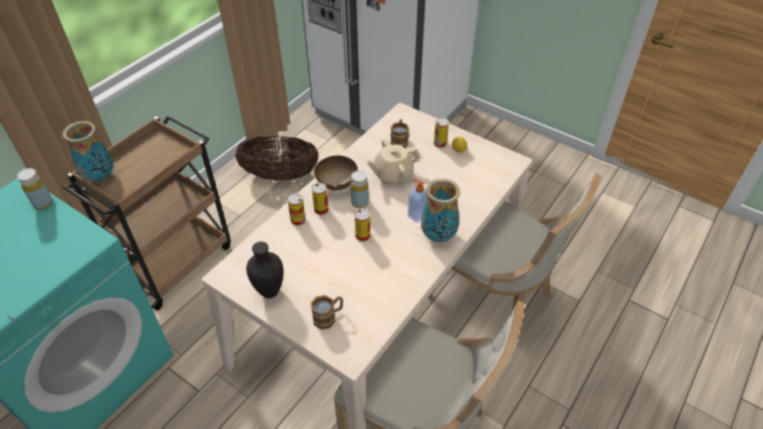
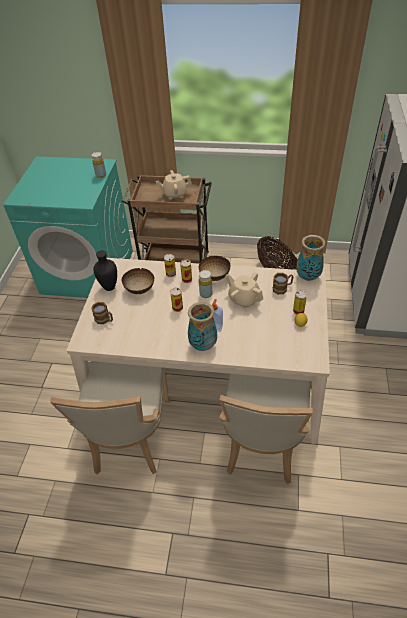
camera: 65 degrees right, 0 degrees up
(100, 177) = (148, 186): vase -> vase (308, 277)
(148, 158) = (175, 194): none -> beige teapot
(301, 261) = (140, 289): none -> bowl

